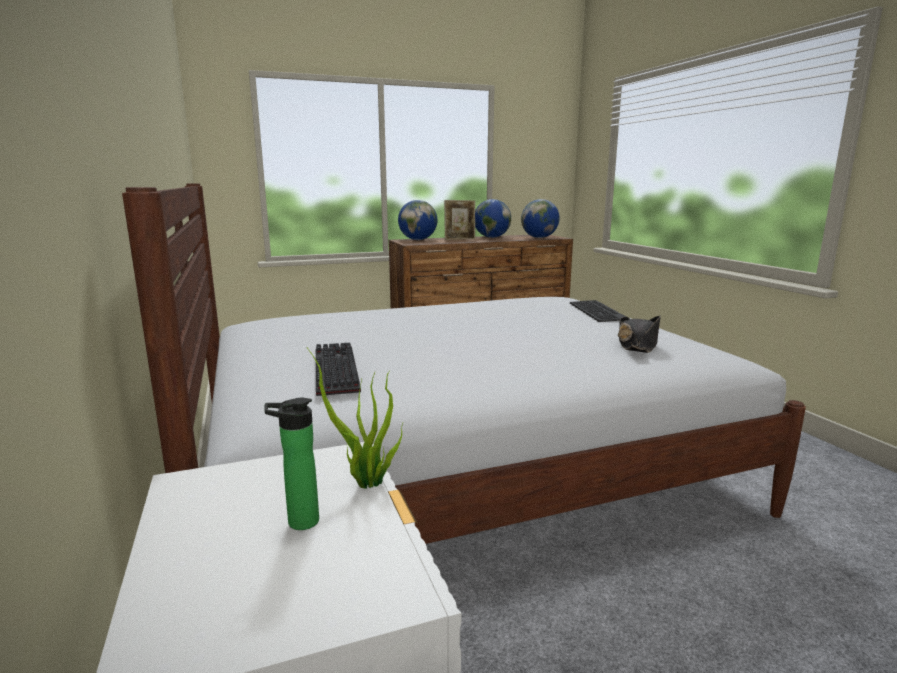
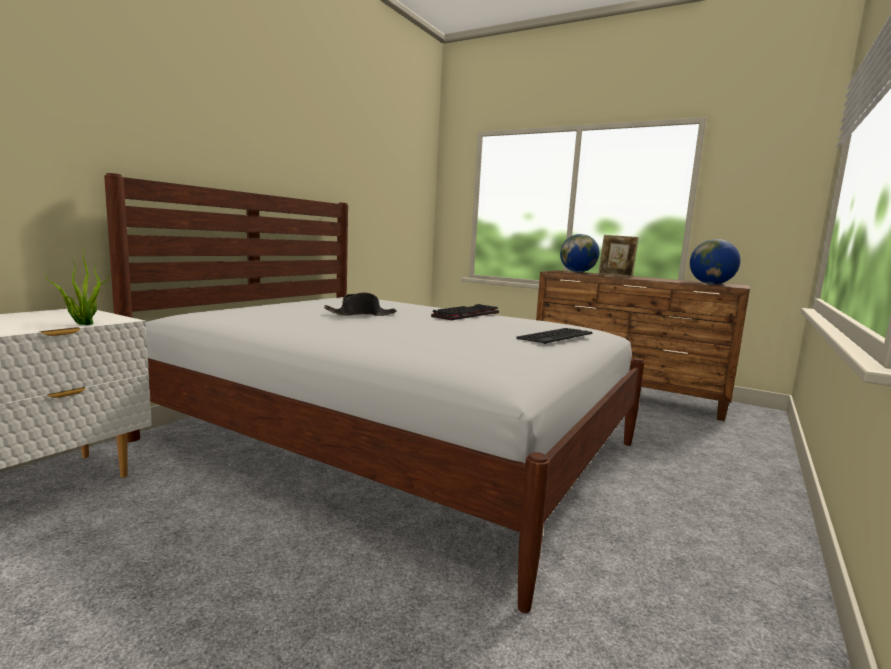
camera: 50 degrees right, 5 degrees down
(298, 522) = (37, 321): bottle -> none
(333, 370) = (265, 310): keyboard -> keyboard (466, 314)
(491, 237) = (659, 279): globe -> none
(637, 344) = (459, 349): black hat -> black hat (361, 314)

